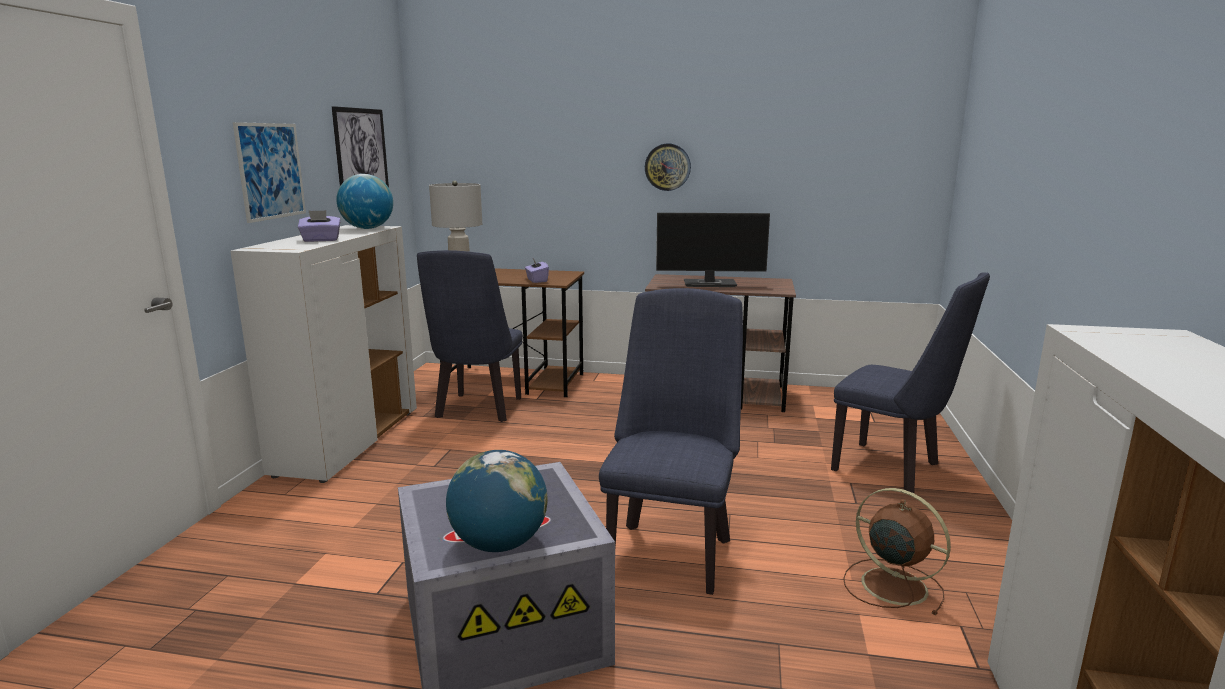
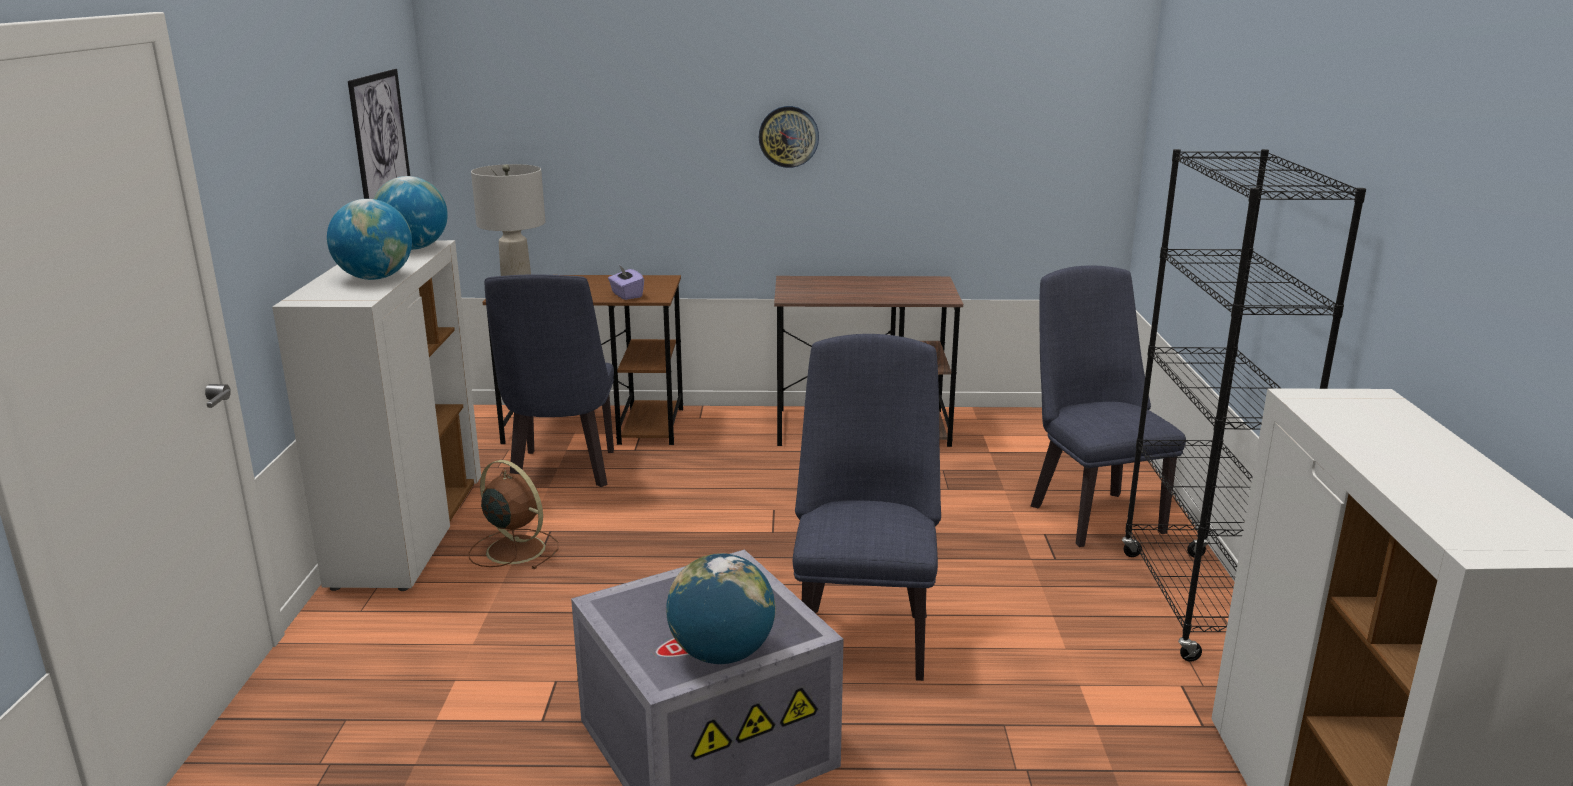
camera: 10 degrees left, 5 degrees up
(271, 171) = (297, 188): picture -> none
(321, 240) = (375, 278): purple tissue box -> globe
(710, 284) = (853, 290): monitor -> none
(891, 585) = (1107, 649): brown fan -> brown fan (513, 549)
(895, 469) = (1091, 513): blue chair -> blue chair turned 135 degrees counterclockwise
(980, 553) = (1193, 605): none -> black bookcase

